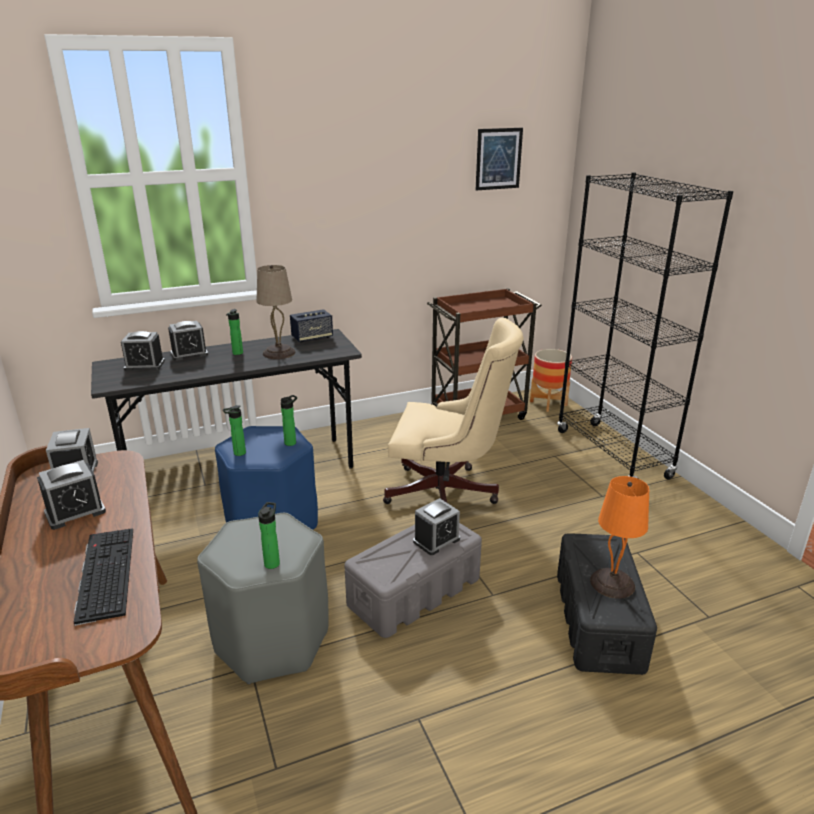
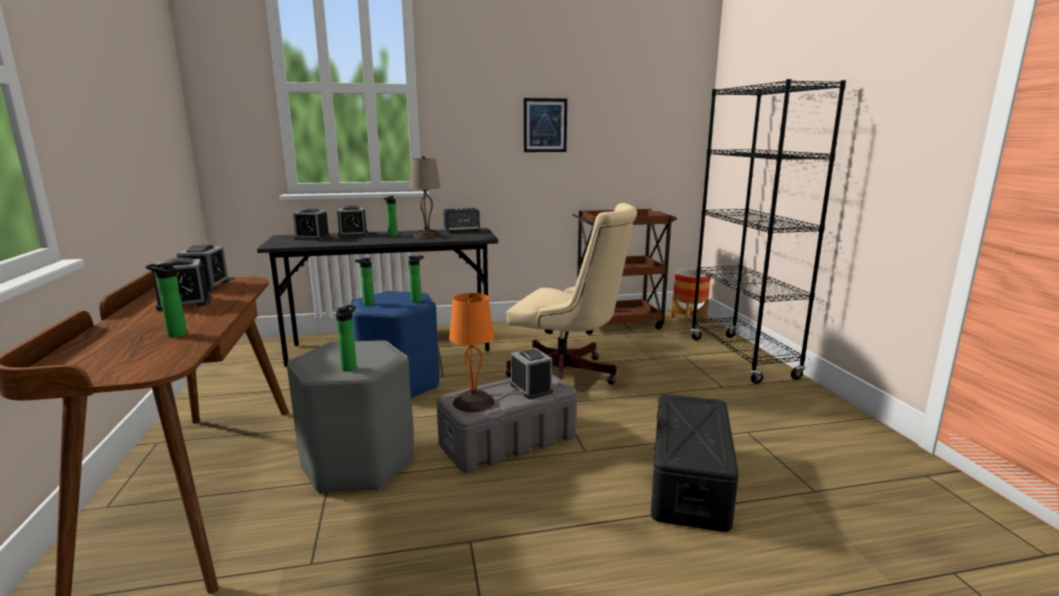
camera: 10 degrees right, 10 degrees down
(104, 573) = (174, 334): keyboard -> bottle
(436, 540) = (531, 388): alarm clock -> alarm clock turned 90 degrees counterclockwise
(498, 159) = (641, 91): picture -> picture (545, 125)
(611, 583) = (698, 433): orange table lamp -> orange table lamp (472, 402)

